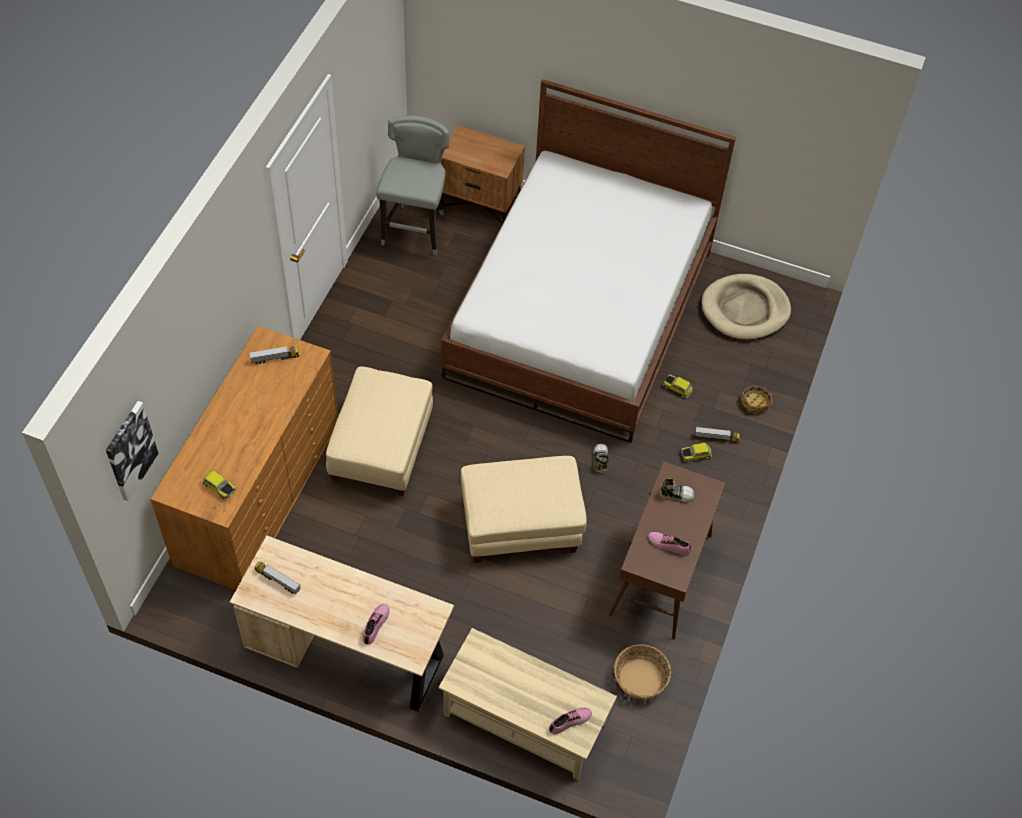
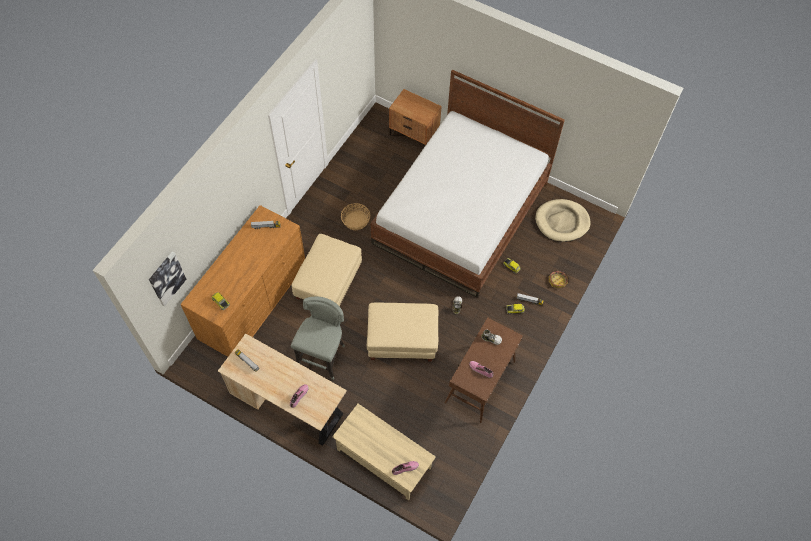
camera: 10 degrees right, 5 degrees up
(416, 229) = (371, 149): grey stool -> grey stool (323, 357)
(640, 678) = (456, 443): basket -> basket (356, 221)

